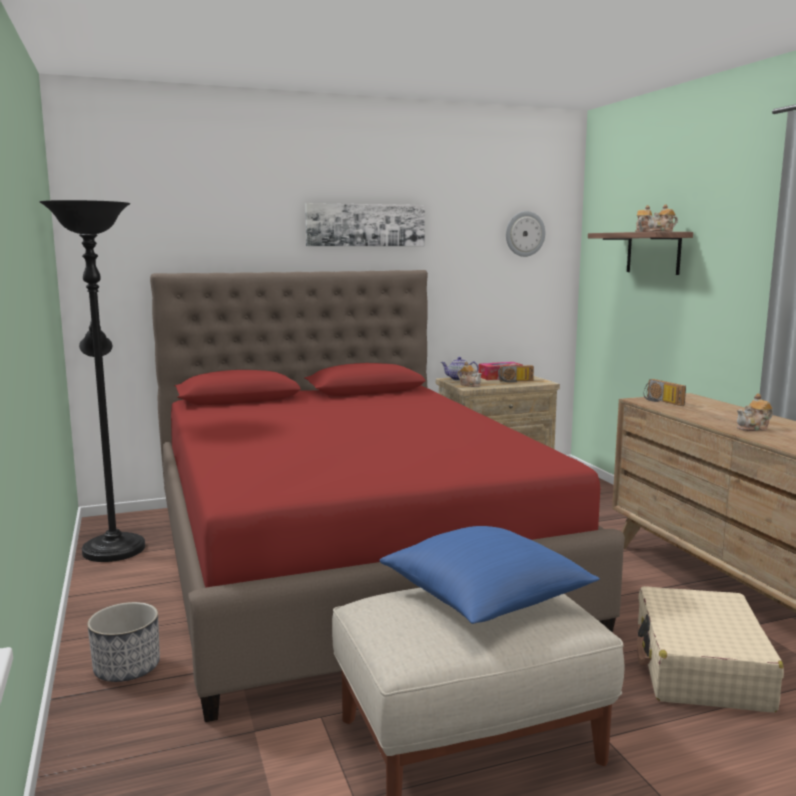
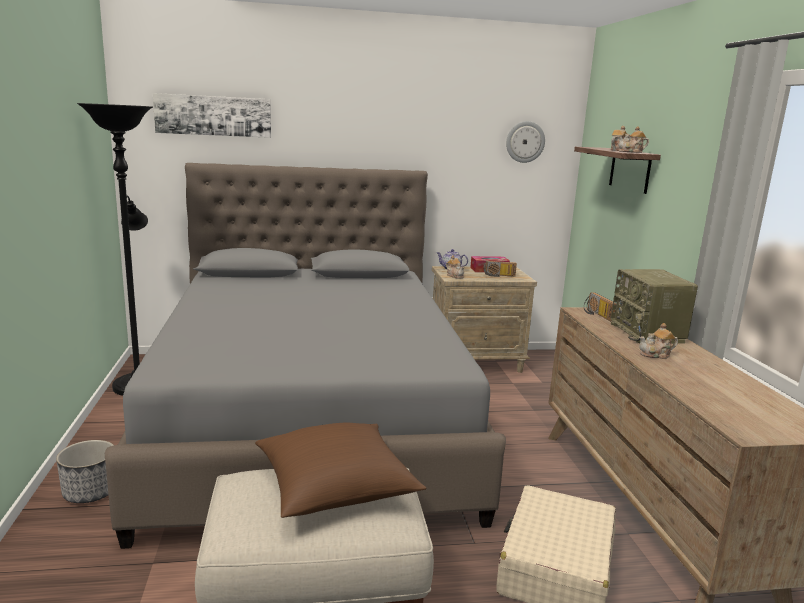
camera: 10 degrees right, 5 degrees up
(348, 562) = (311, 421): red bed -> grey bed
(365, 225) = (375, 128): picture -> picture (213, 115)
(485, 597) = (335, 487): blue pillow -> brown pillow
(727, 412) = (648, 333): none -> radio

